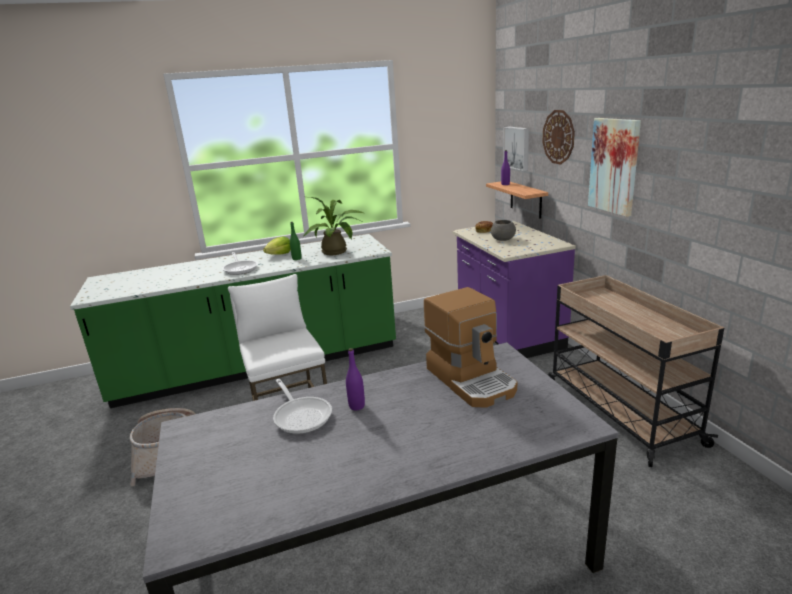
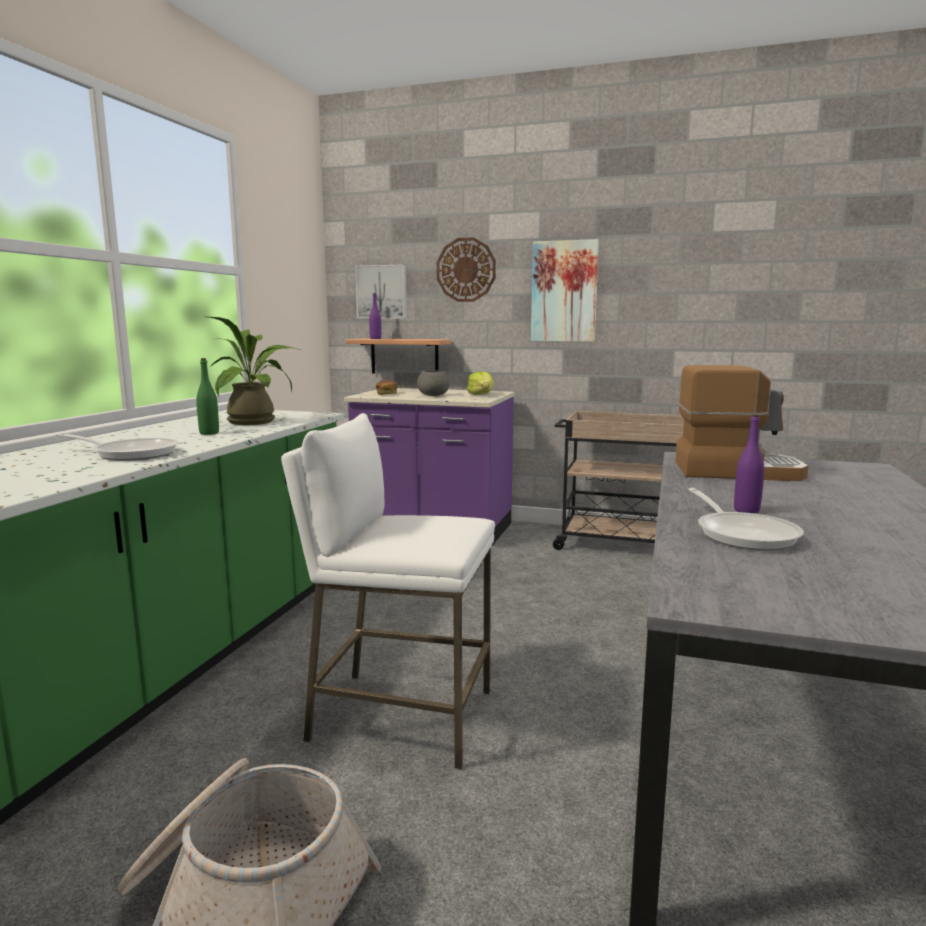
camera: 55 degrees left, 10 degrees down
(279, 254) = (151, 435): lettuce -> lettuce (481, 394)
(301, 415) = (743, 534): frying pan -> frying pan turned 75 degrees clockwise

